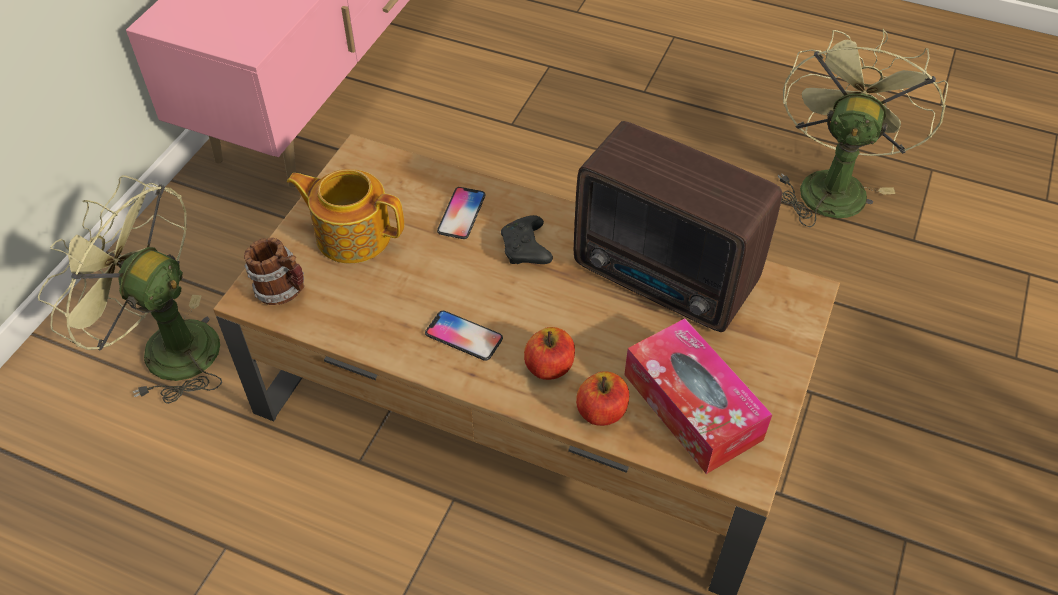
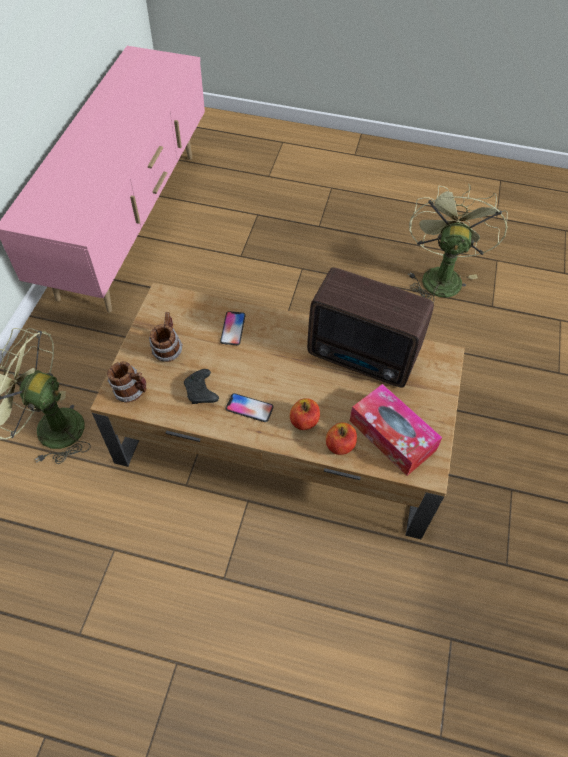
camera: 10 degrees left, 5 degrees up
(352, 234) = (167, 349): teapot -> mug
(526, 250) = (277, 348): black game controller -> black game controller (201, 392)

